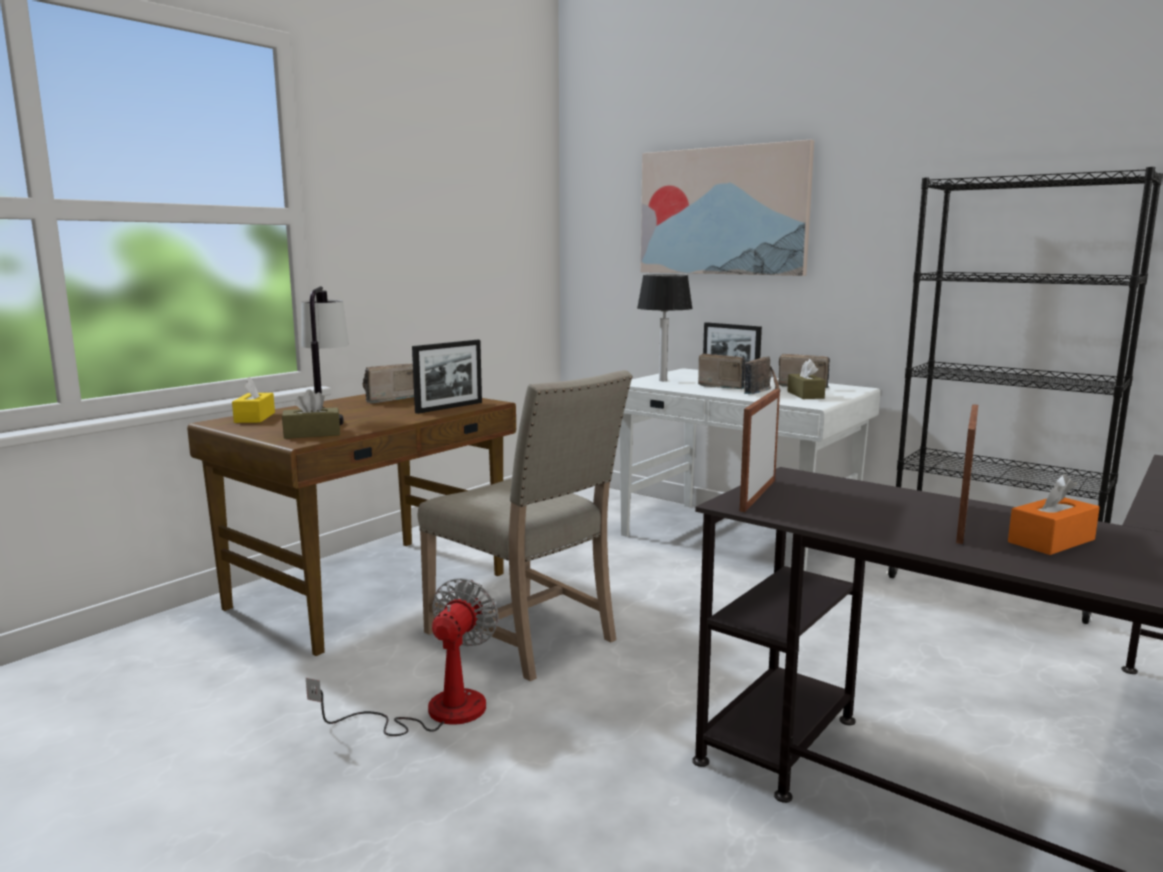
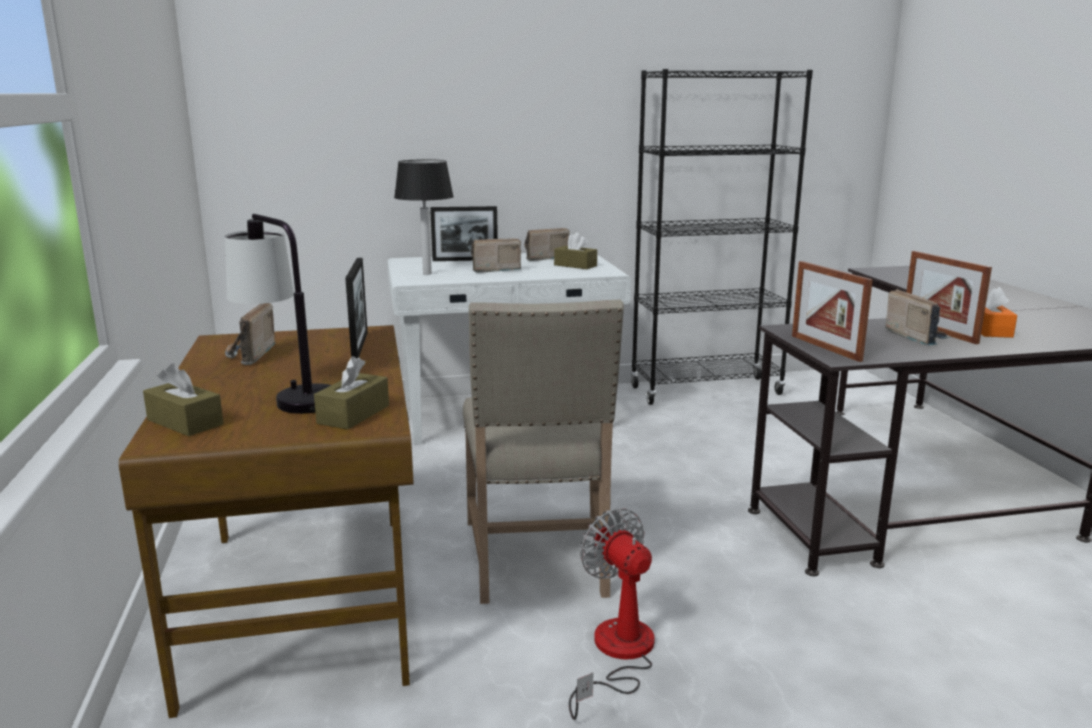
camera: 50 degrees left, 5 degrees up
(255, 417) = (185, 422): yellow tissue box -> brown tissue box
(527, 636) = (539, 559): beige chair -> beige chair turned 90 degrees clockwise
(723, 211) = (423, 89): picture -> none
(765, 392) = (543, 269): radio -> radio (916, 337)

